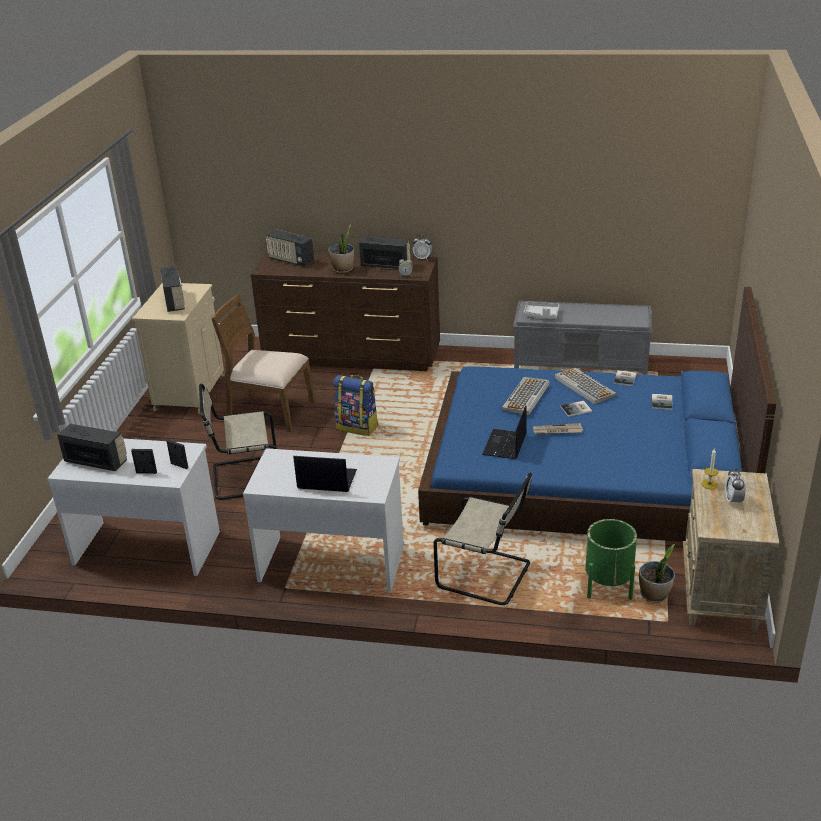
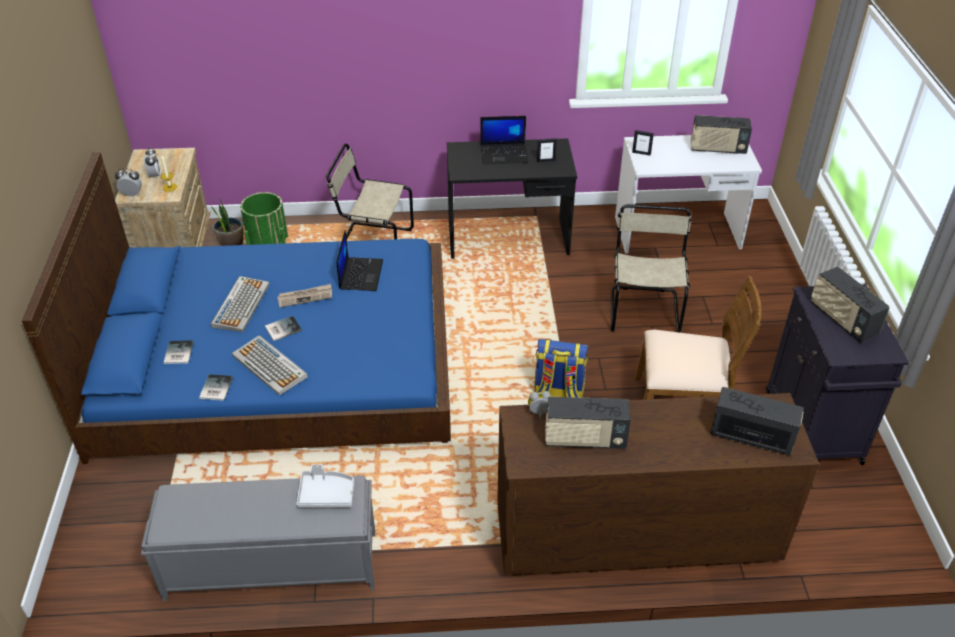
camera: 165 degrees right, 10 degrees up
(146, 472) = (664, 145): picture frame -> picture frame (546, 160)
(190, 392) = (813, 428): beige cabinet -> black cabinet
(243, 478) = (644, 309): beige chair -> beige chair turned 60 degrees counterclockwise
(332, 563) = (508, 239): white desk -> black desk
(343, 269) = (649, 420): potted plant -> none
(422, 258) = (530, 469): alarm clock -> alarm clock (132, 194)
(526, 397) = (342, 337): keyboard -> keyboard (240, 304)

